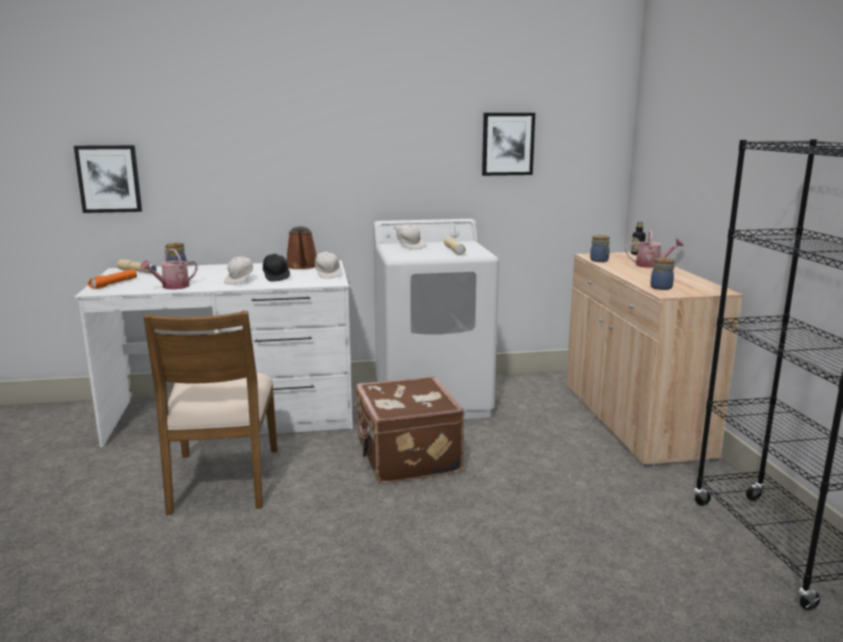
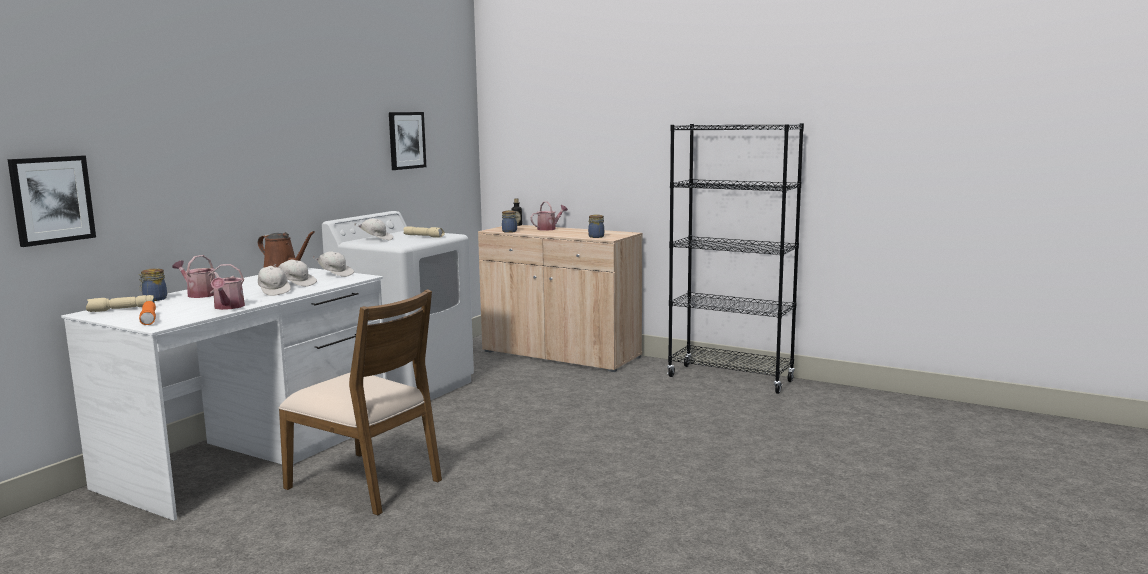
camera: 50 degrees left, 5 degrees down
(205, 270) = (199, 294): none -> watering can
(276, 277) = (297, 284): black cap -> white cap
(406, 458) = (471, 420): brown suitcase -> none

